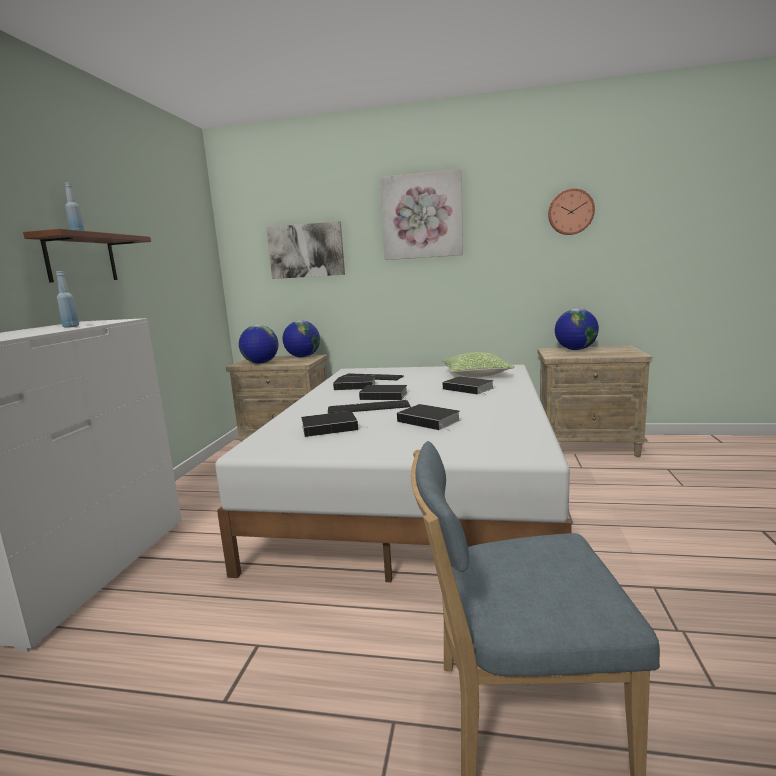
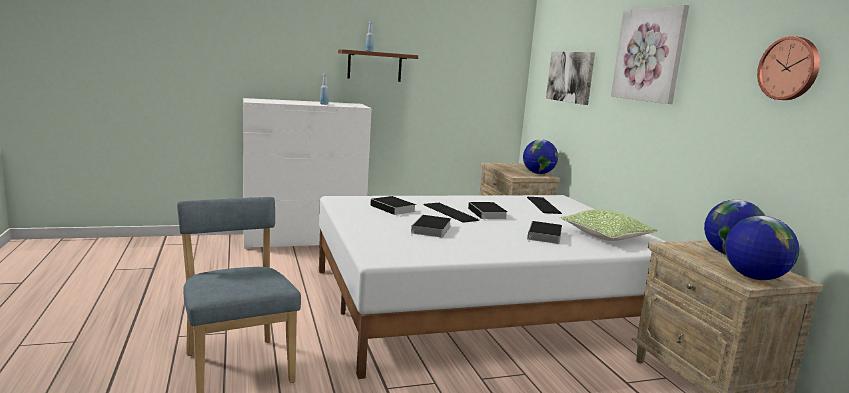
camera: 60 degrees right, 0 degrees up
(260, 363) = (501, 167): globe -> globe (753, 277)
(356, 386) = (508, 204): book -> none

